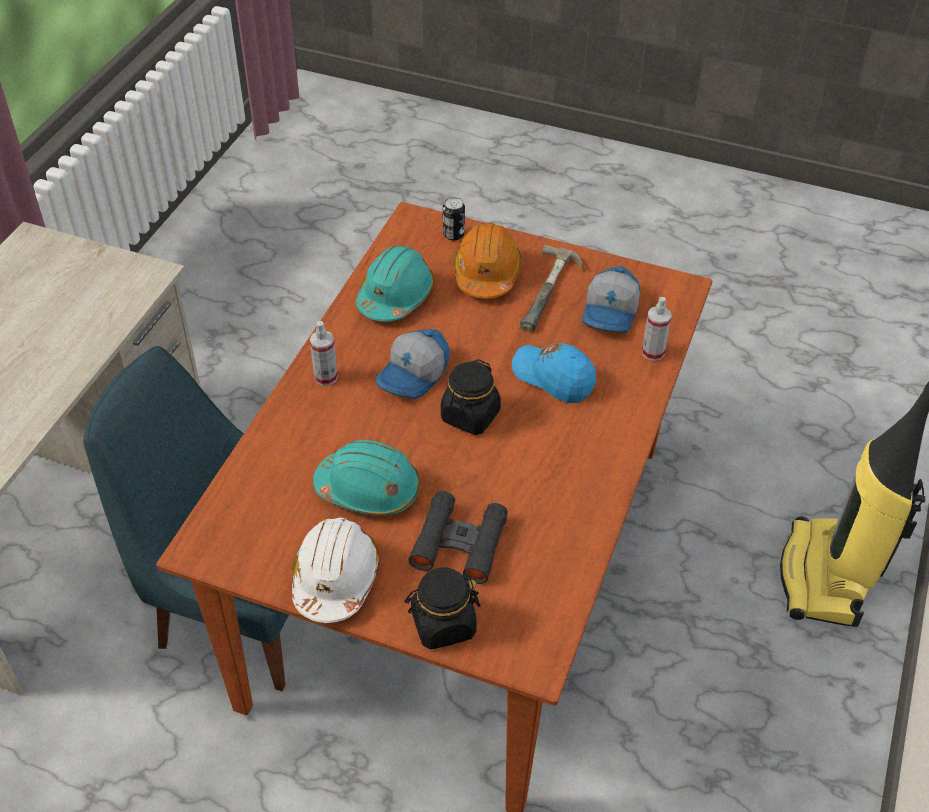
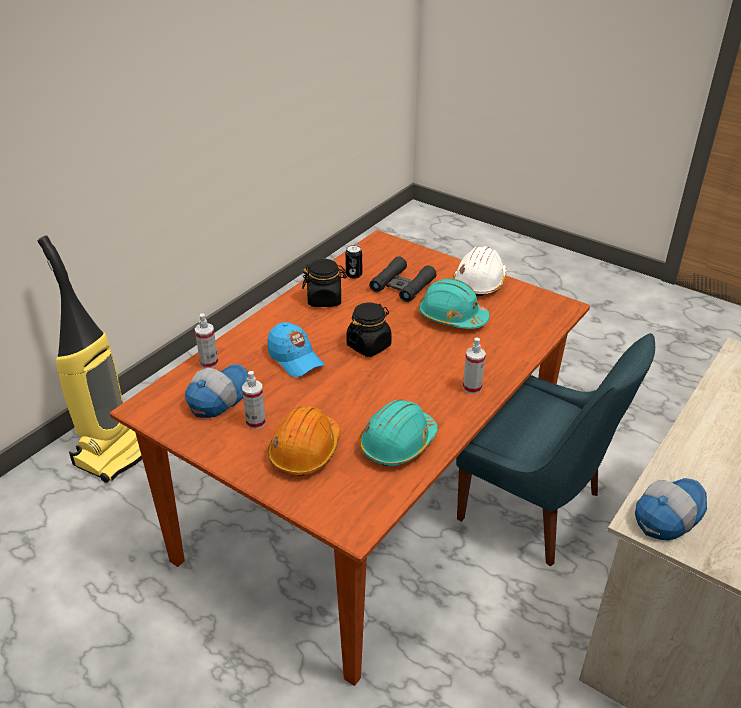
camera: 165 degrees left, 10 degrees down
(414, 375) = (401, 378): cap -> cap (667, 514)
(443, 624) = (423, 258): black jar -> black jar (325, 299)
(453, 234) = (318, 500): can -> can (354, 274)
(553, 293) = (256, 422): hammer -> spray bottle

